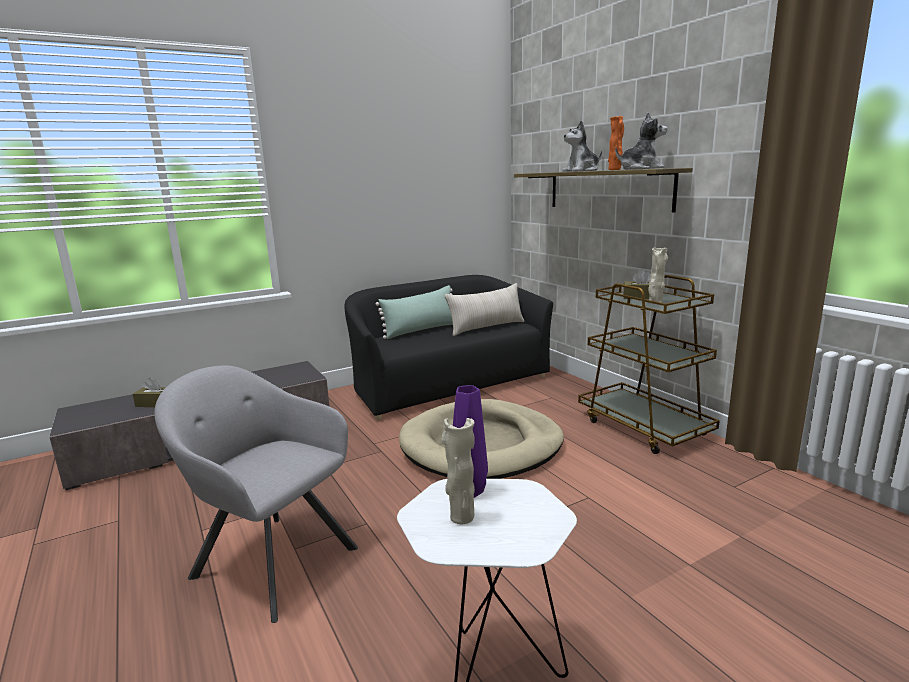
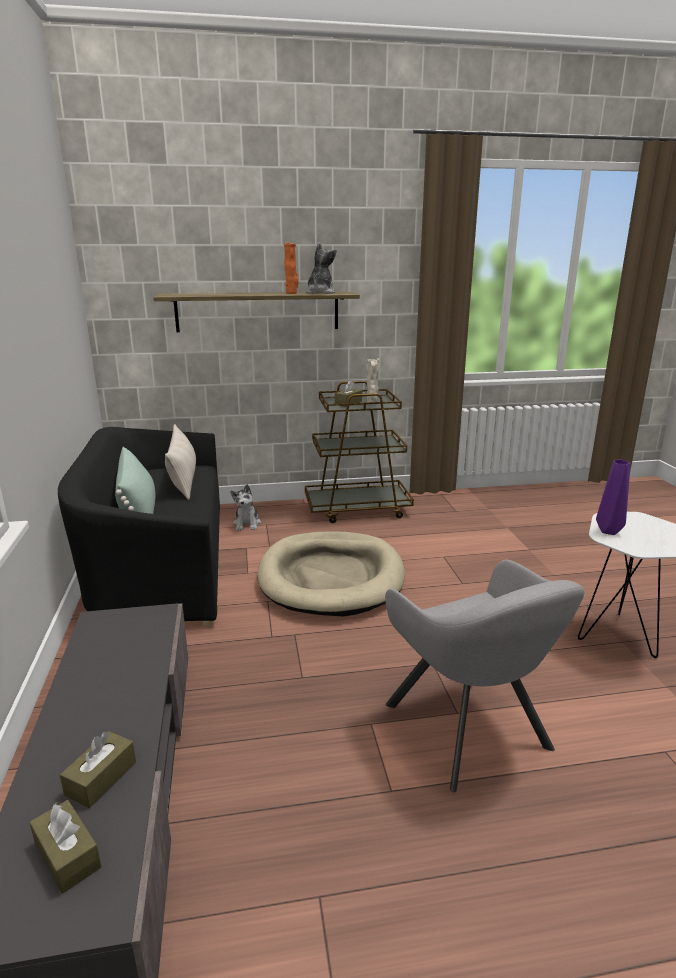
camera: 70 degrees left, 5 degrees up
(106, 411) = (67, 855): none -> brown tissue box
(270, 560) = (471, 731): grey armchair -> grey armchair turned 75 degrees counterclockwise
(461, 517) = (640, 538): beige vase -> none
(582, 171) = (245, 294): plush toy -> plush toy (247, 524)

